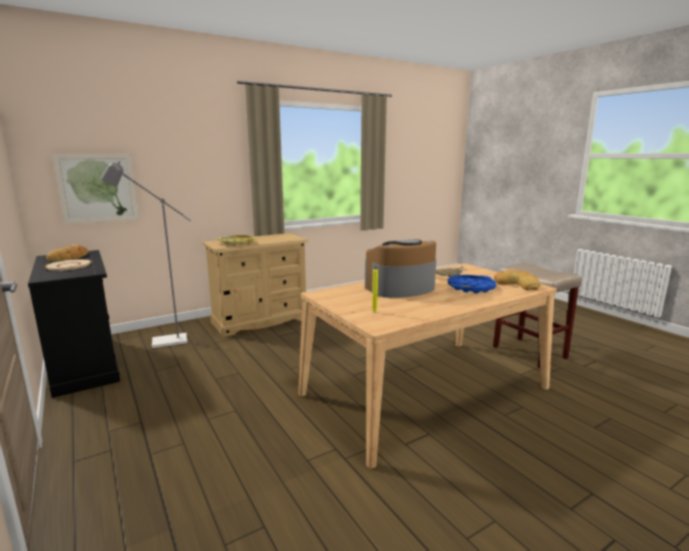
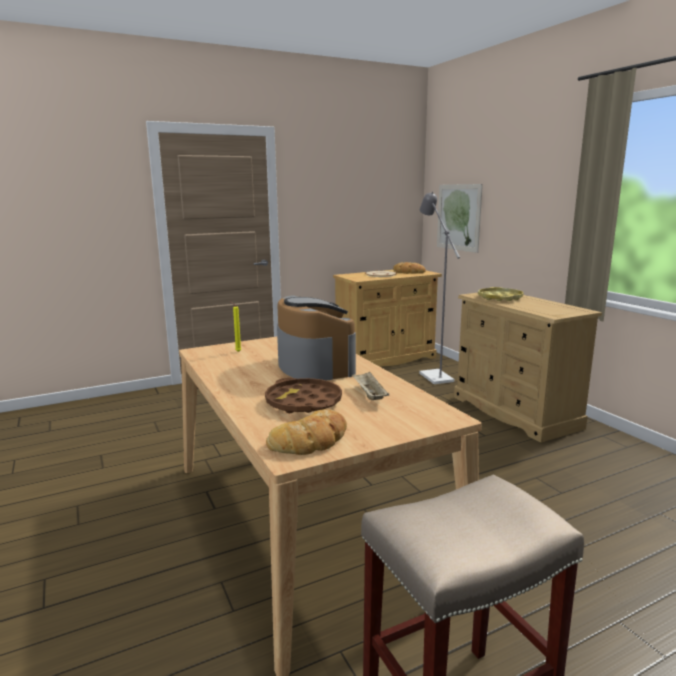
camera: 95 degrees right, 0 degrees up
(85, 364) = (385, 359): black cabinet -> beige cabinet
(471, 288) = (303, 402): blue tray -> brown tray

